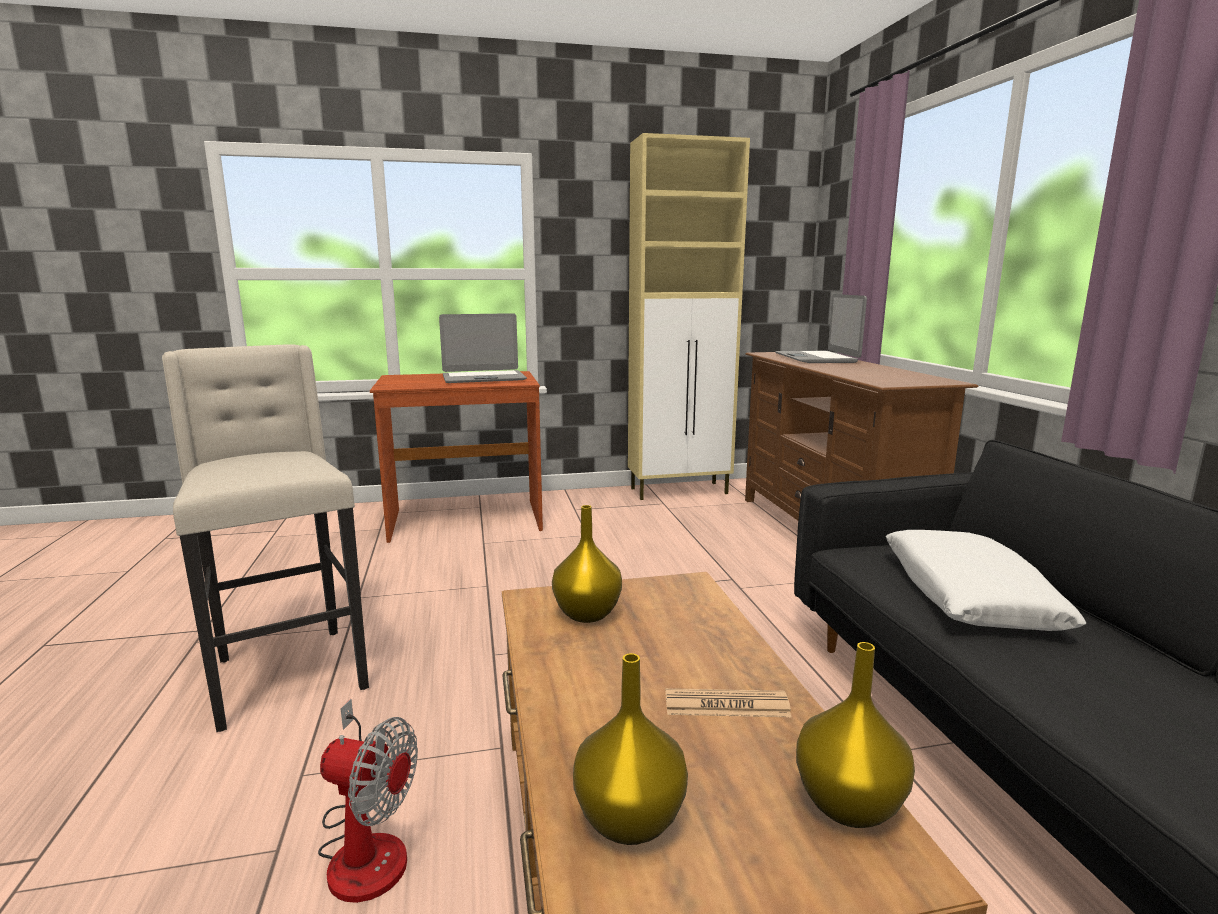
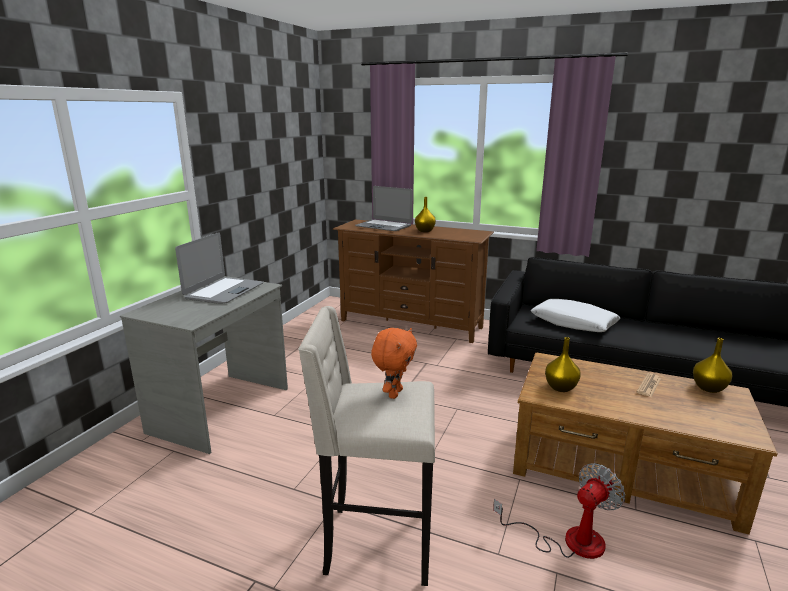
camera: 55 degrees left, 5 degrees up
(284, 465) = (394, 393): none -> orange plush toy
(465, 521) = (222, 410): brown desk -> grey desk
(628, 819) = (708, 421): yellow vase -> yellow vase (424, 231)
(680, 491) = (298, 329): beige cabinet -> none

